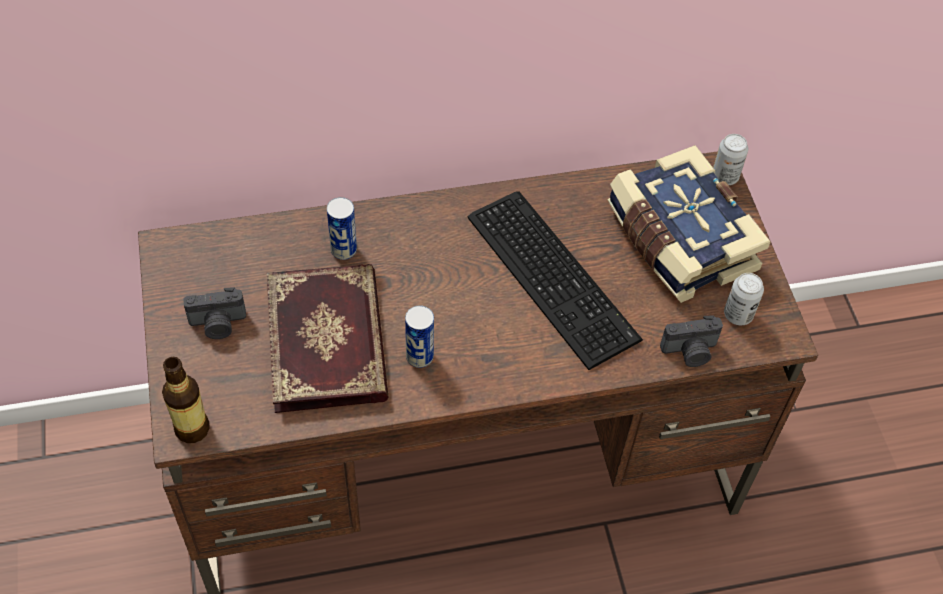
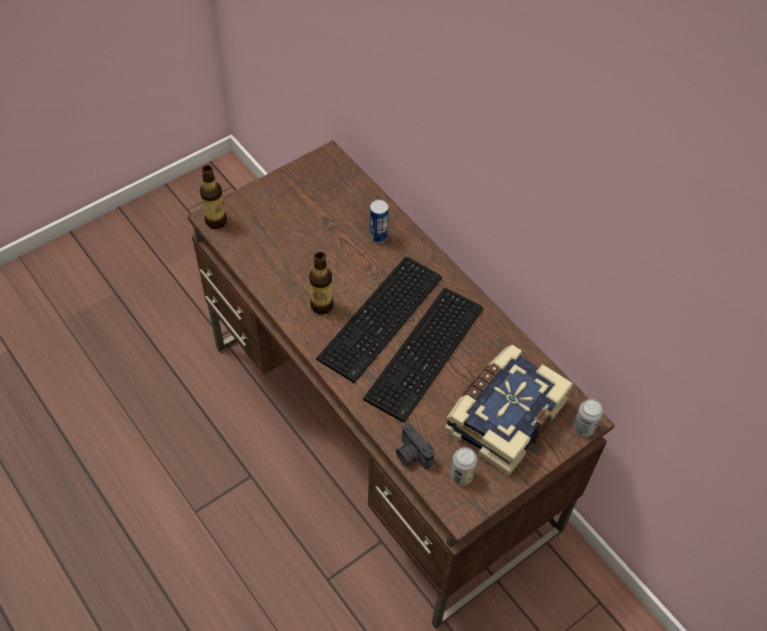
camera: 65 degrees right, 0 degrees up
(218, 324) = (290, 202): camera -> none
(329, 340) = (308, 257): book -> none
(419, 357) = (322, 305): can -> bottle
(476, 297) = (384, 317): none -> keyboard

